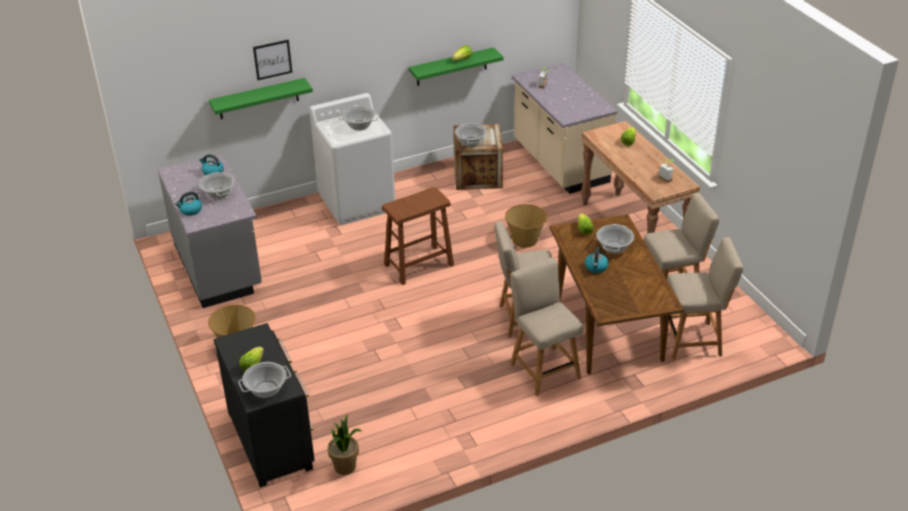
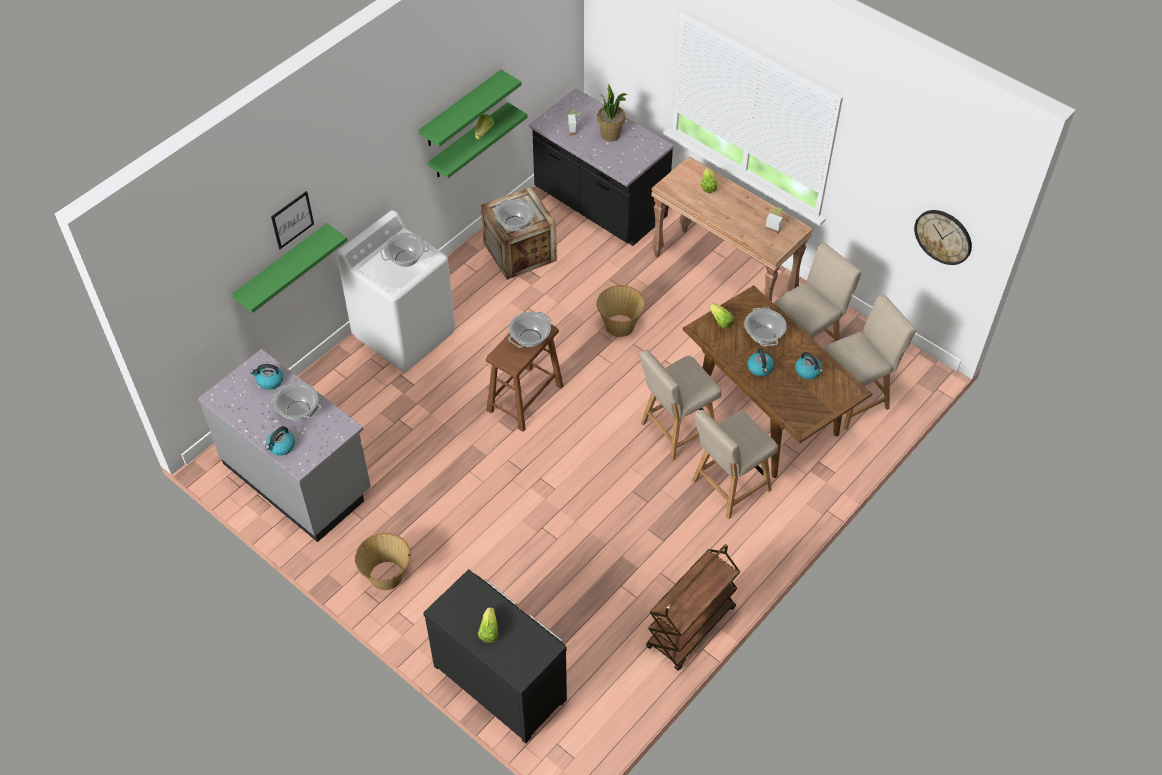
camera: 25 degrees left, 15 degrees up
(266, 389) = (523, 655): cooking pot -> cooking pot (530, 338)
(345, 467) = (598, 683): potted plant -> potted plant (611, 134)
(446, 33) = (461, 109): none -> green shelf
(447, 455) = (691, 628): none -> brown cart
(543, 369) = (728, 487): beige chair -> beige chair turned 75 degrees counterclockwise
(559, 163) = (599, 205): beige counter -> black counter
(636, 280) = (808, 371): none -> kettle
(795, 197) = (943, 236): none -> wall clock

